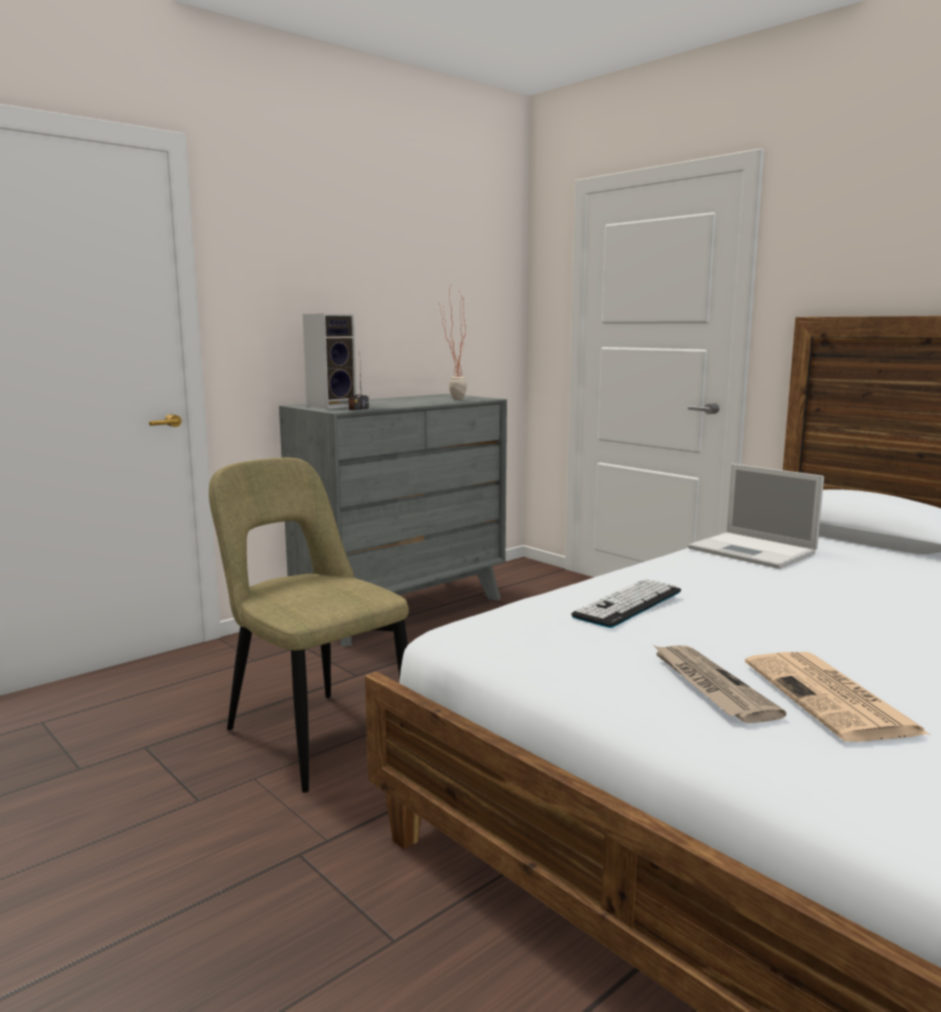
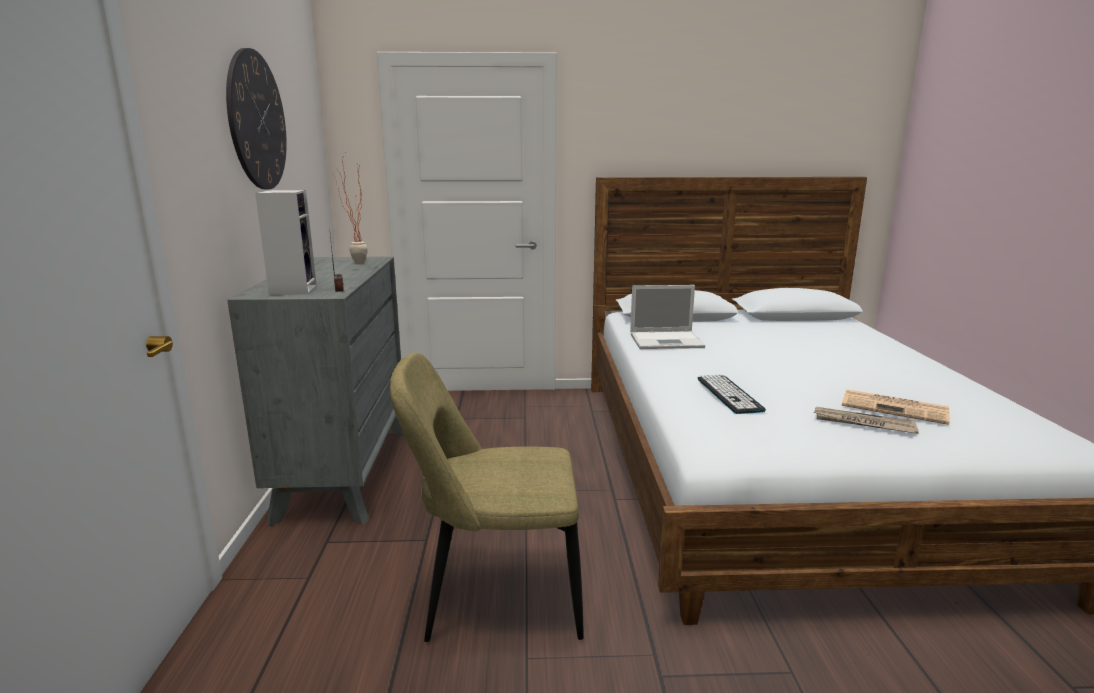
camera: 50 degrees left, 5 degrees up
(380, 256) = (257, 121): none -> wall clock

